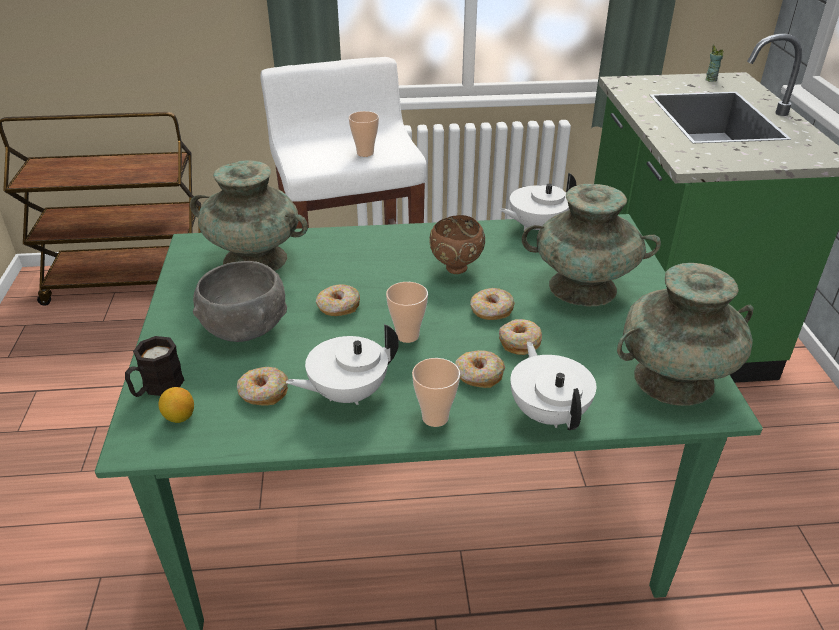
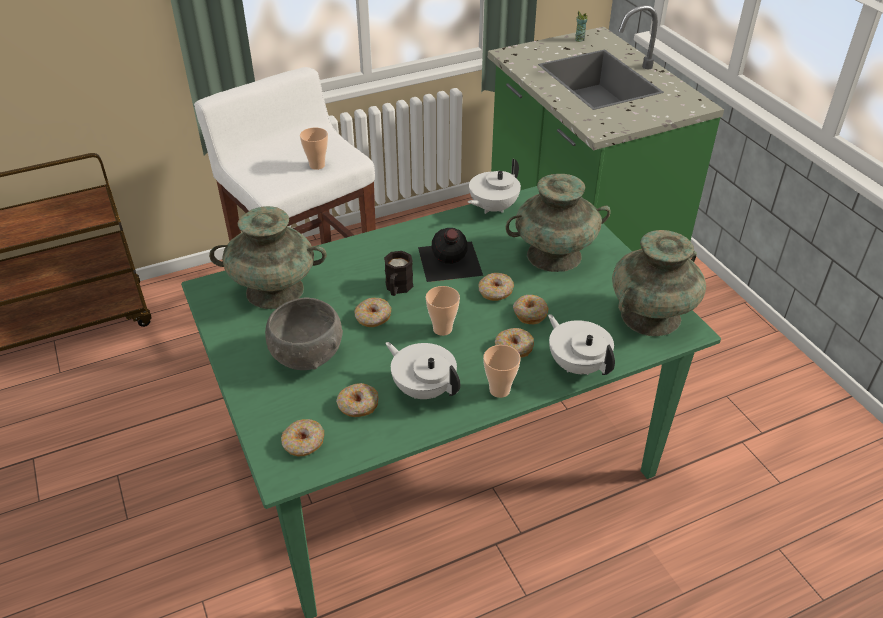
camera: 20 degrees left, 5 degrees up
(157, 388) = (267, 425): black mug -> black mug (397, 288)
(179, 417) = (303, 443): lemon -> donut
(347, 393) = (423, 388): white teapot -> white teapot turned 90 degrees clockwise
(455, 269) = (449, 261): brown bowl -> black bottle

